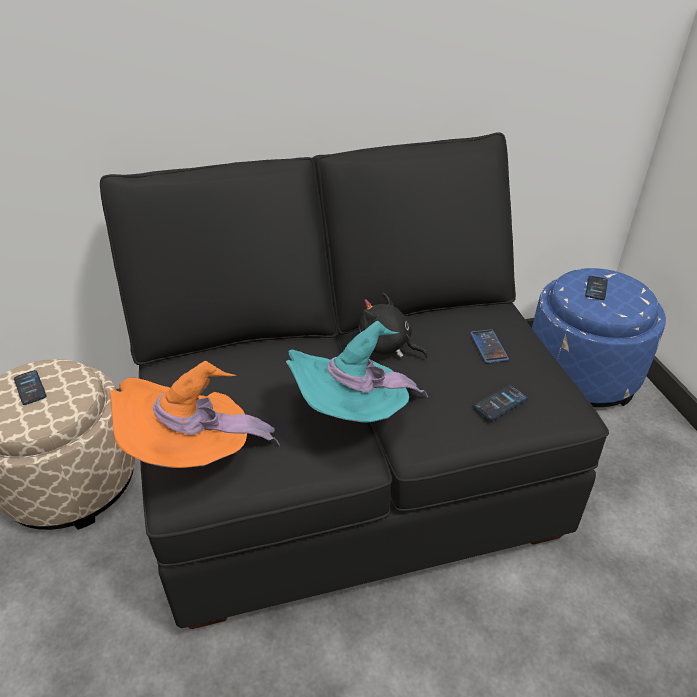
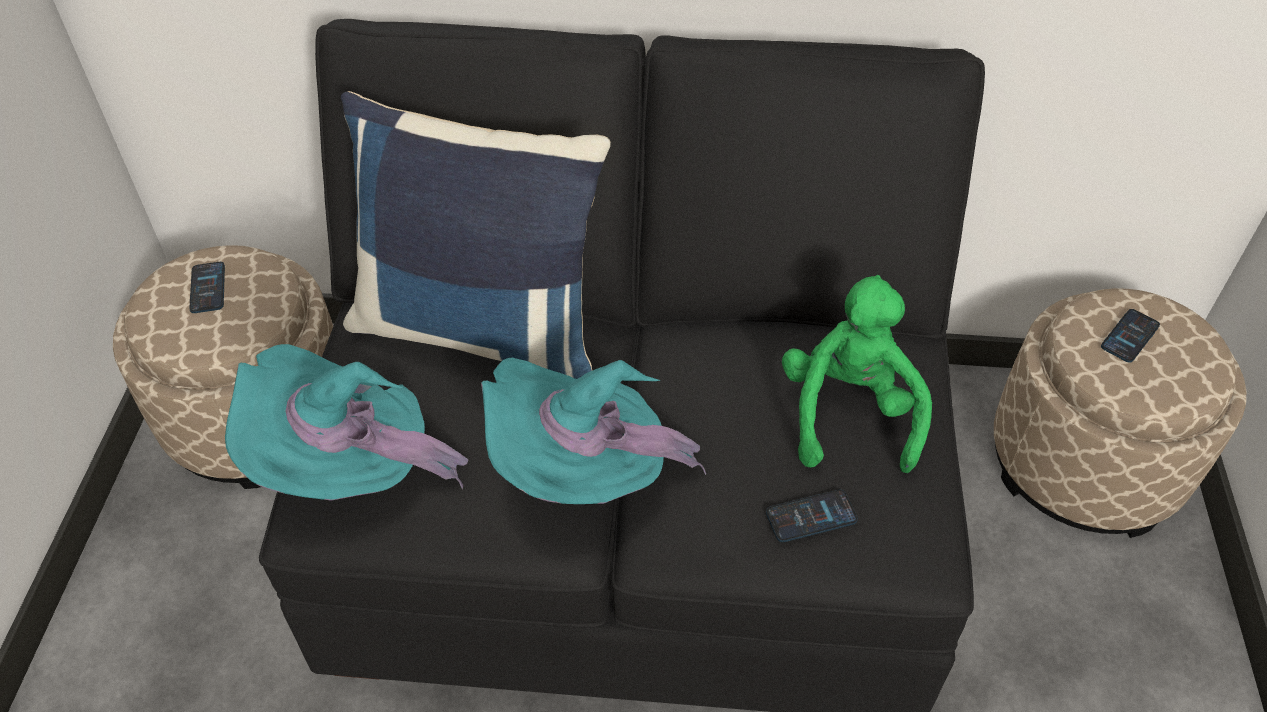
camera: 20 degrees right, 10 degrees up
(194, 453) = (349, 466): orange hat -> turquoise hat
(246, 356) = (483, 328): none -> blue pillow
(387, 346) = (692, 368): black plush toy -> none
(489, 346) = (848, 413): phone -> green plush toy
(581, 375) = (1085, 461): blue ottoman -> beige ottoman

